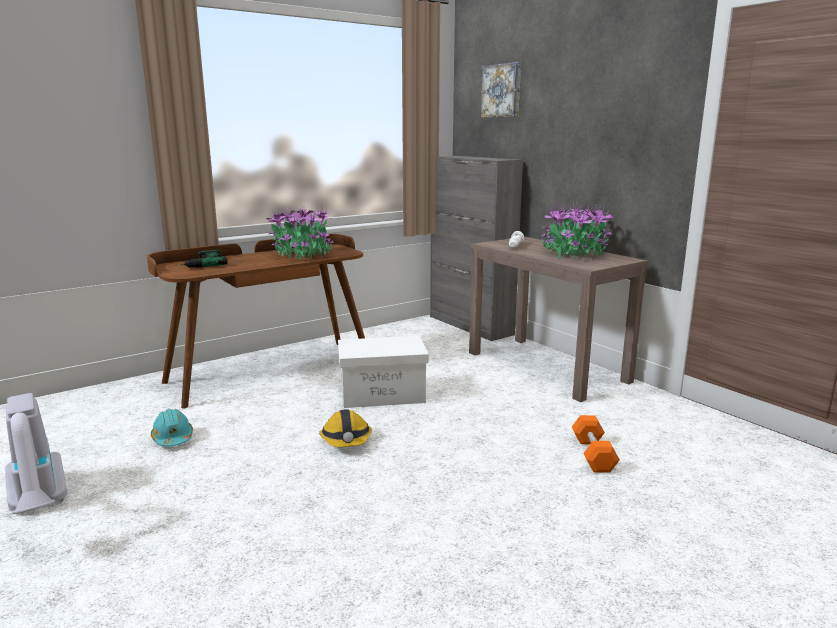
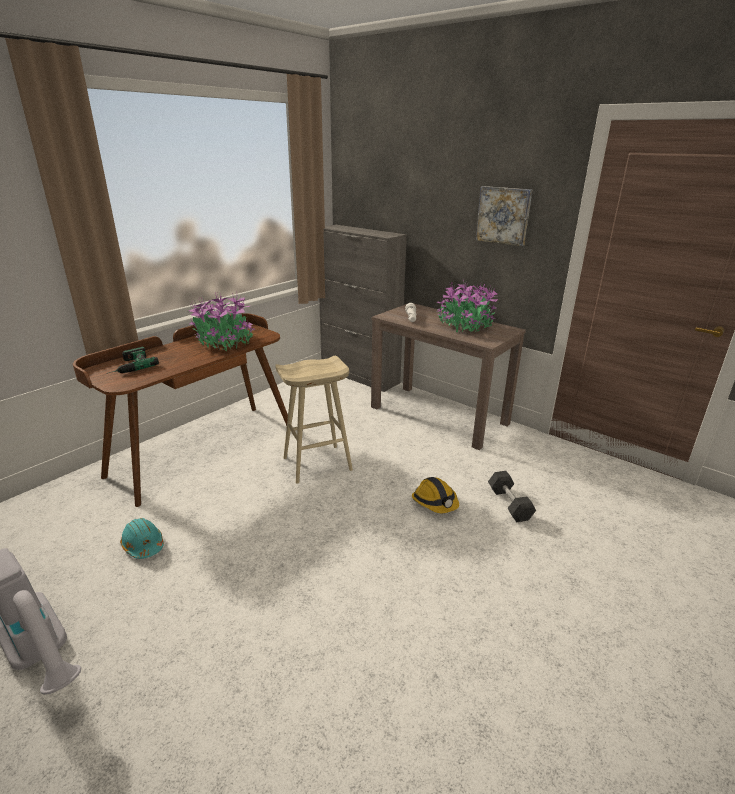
camera: 15 degrees left, 10 degrees up
(346, 440) = (307, 521): hard hat -> hard hat (435, 502)
(381, 395) = (316, 464): white storage box -> beige stool
(502, 91) = (384, 168): picture -> picture (504, 215)
(593, 454) = (509, 504): orange dumbbell -> black dumbbell

